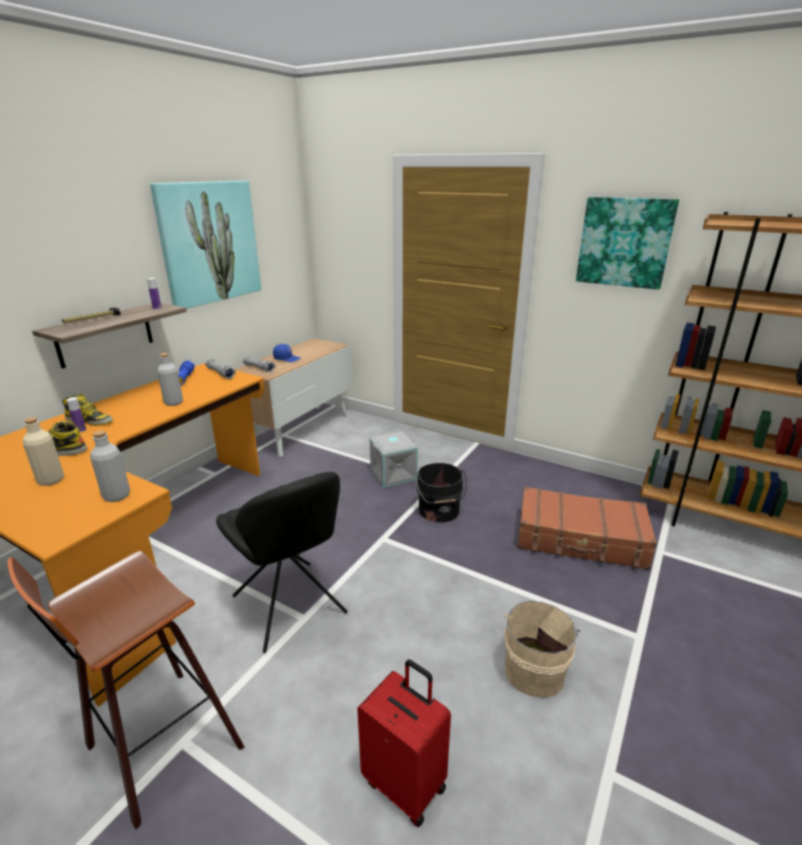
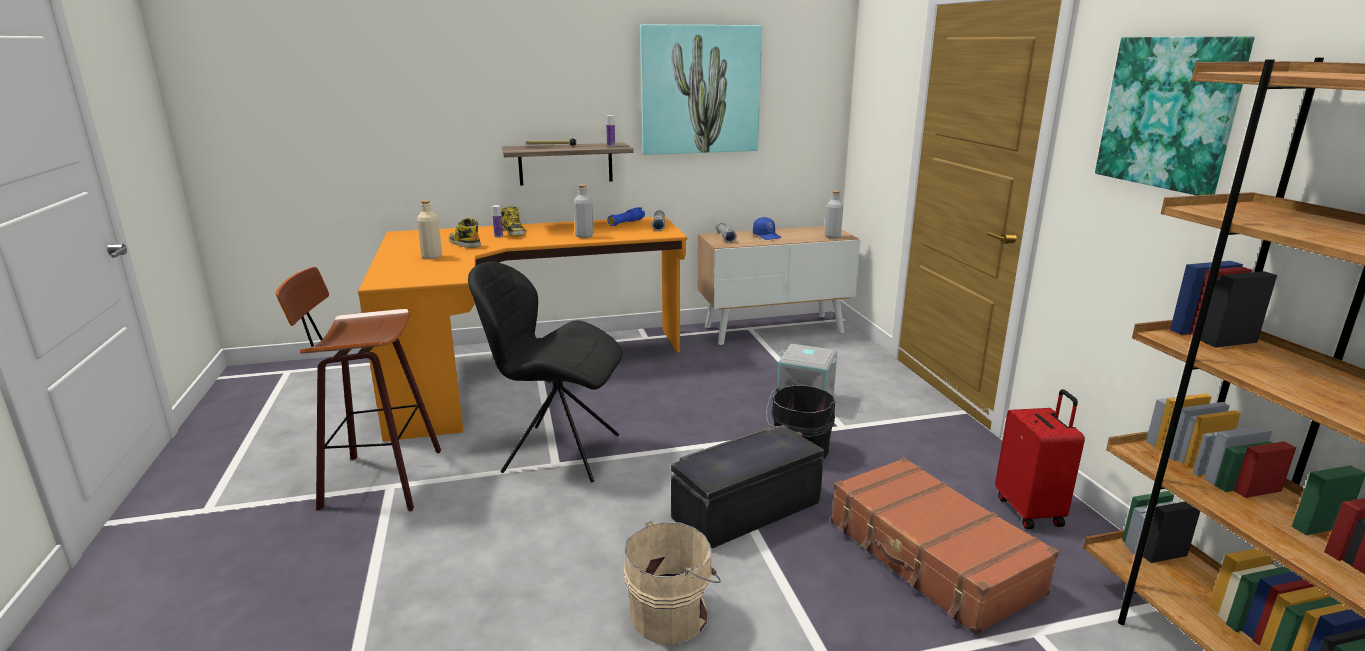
camera: 45 degrees right, 5 degrees down
(116, 496) = (443, 275): grey bottle -> grey bottle (832, 236)
(290, 607) = (557, 453): black chair -> black chair turned 90 degrees clockwise
(406, 783) = (459, 600): red suitcase -> red suitcase (1030, 511)
(467, 569) = (745, 509): none -> black storage box

